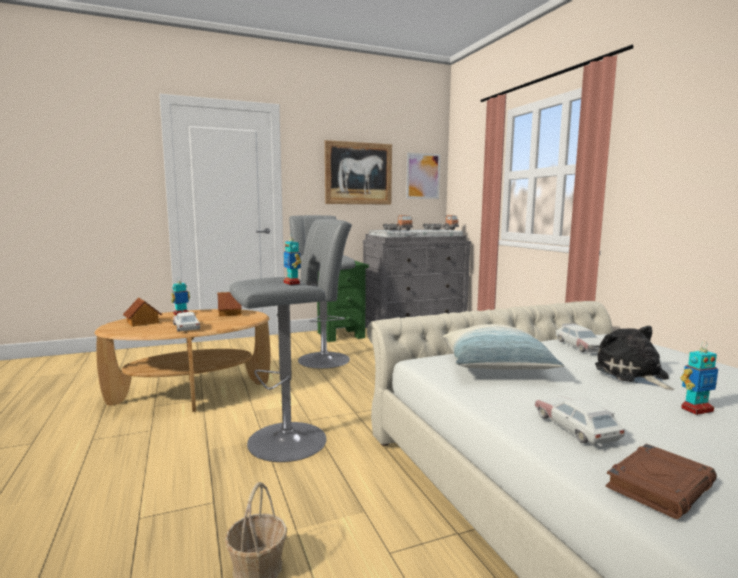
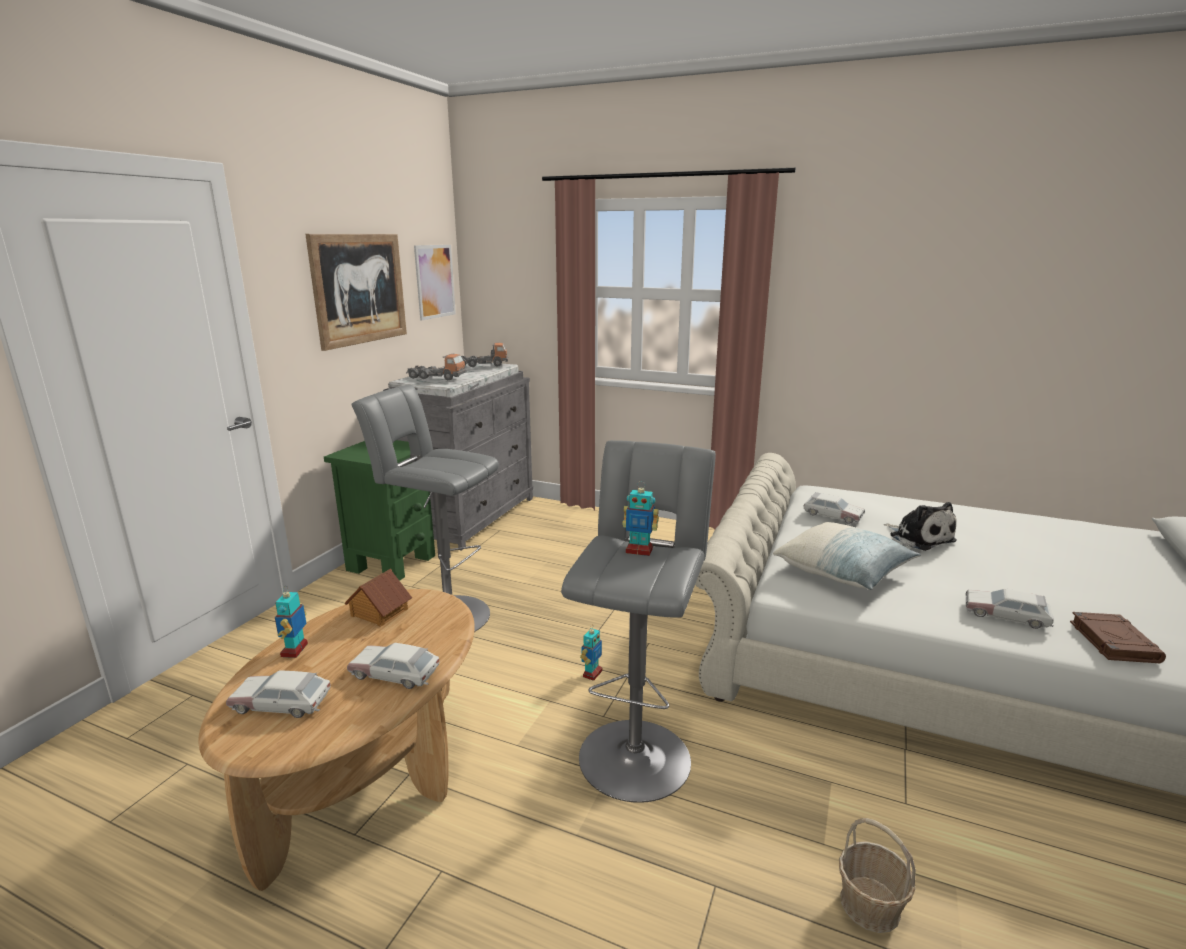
camera: 45 degrees left, 10 degrees up
(143, 322) = (282, 703): toy house -> toy car
(633, 374) = (919, 538): plush toy -> plush toy turned 150 degrees counterclockwise
(696, 409) = (1004, 560): toy robot -> toy robot (592, 673)

